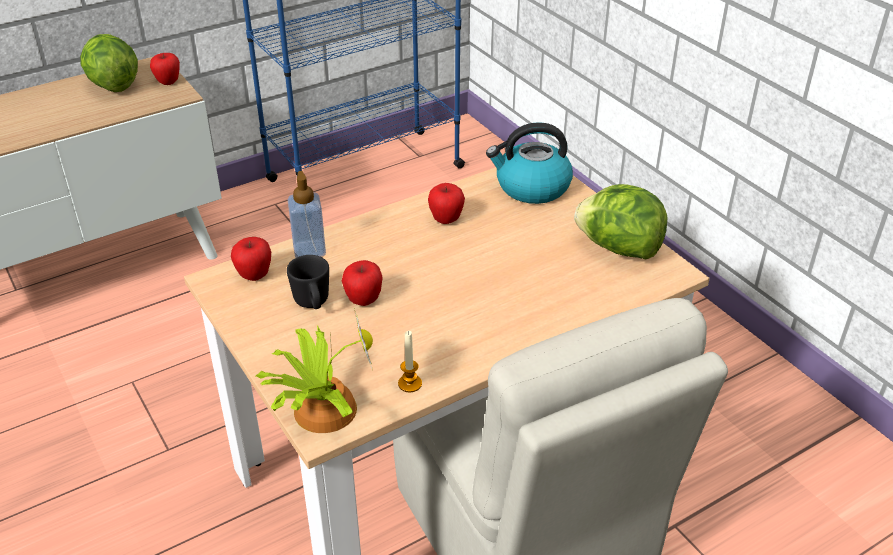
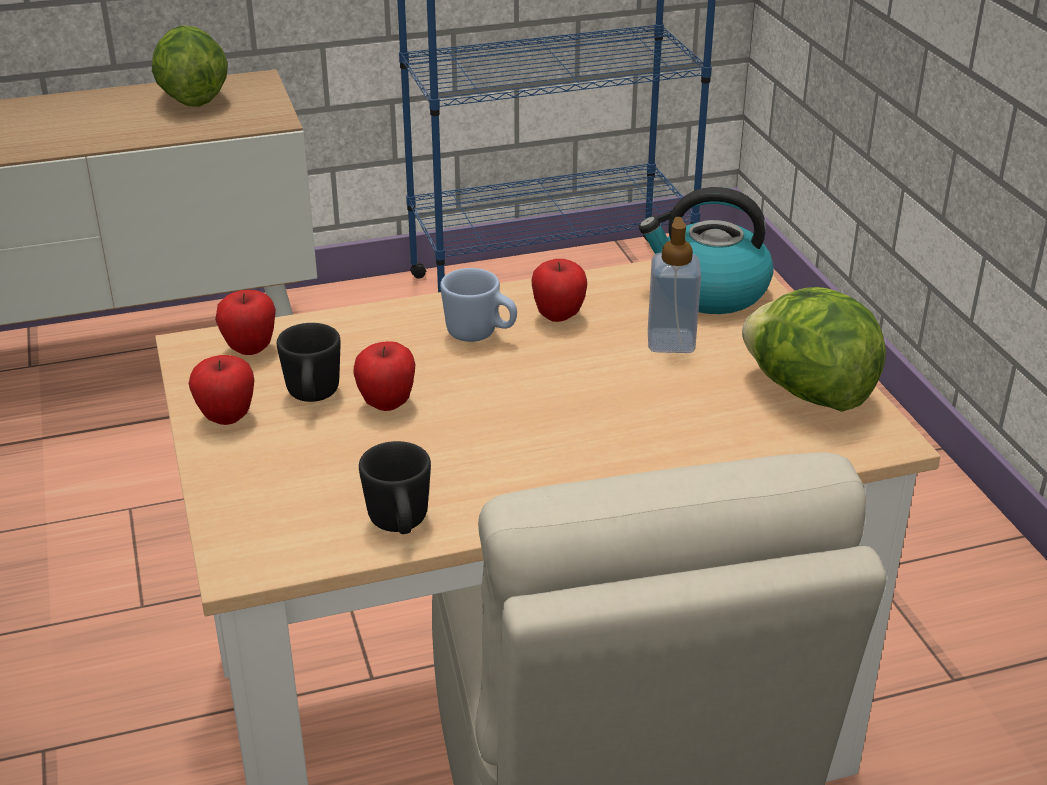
camera: 15 degrees right, 5 degrees down
(168, 82) = (266, 103): apple -> apple (227, 417)
(309, 250) = (342, 327): soap dispenser -> soap dispenser (671, 342)
(321, 408) = (256, 536): potted plant -> none
(402, 241) = (480, 334): none -> blue mug
(410, 384) = (400, 525): candle -> black mug

